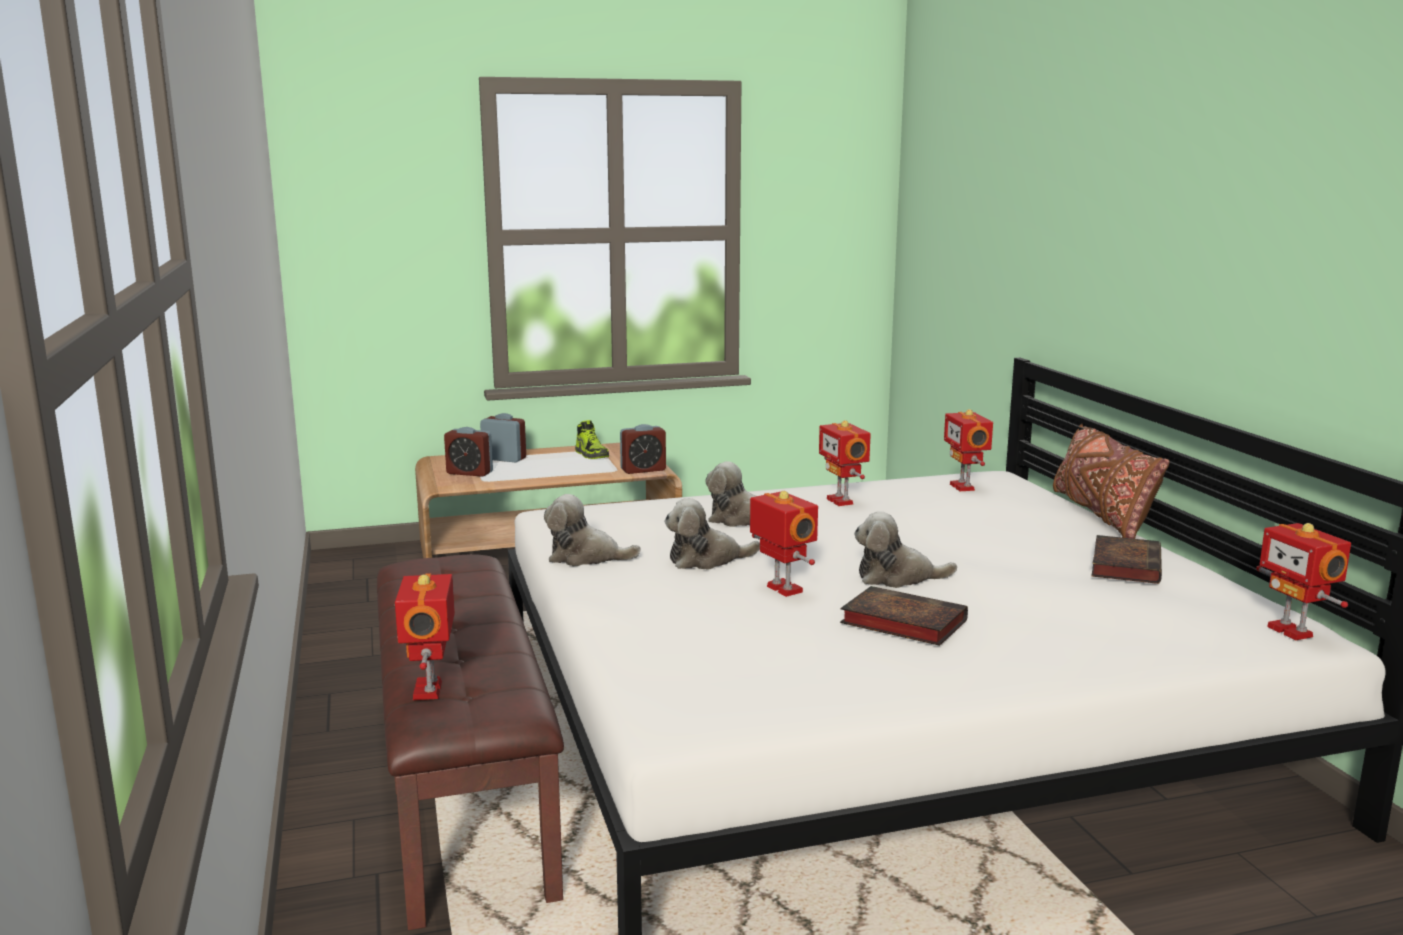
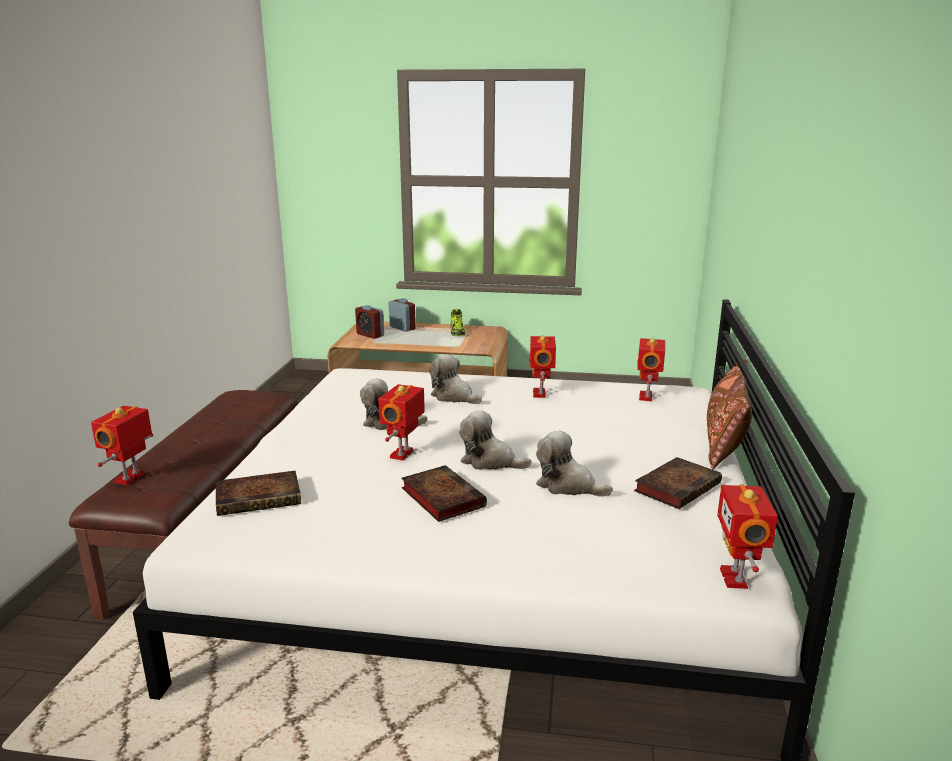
camera: 25 degrees right, 5 degrees up
(586, 557) = (322, 407): plush toy -> plush toy (568, 485)
(643, 470) = (475, 348): alarm clock -> none
(679, 668) = (261, 497): none -> book
(782, 590) = (403, 454): toy robot -> toy robot turned 150 degrees counterclockwise

